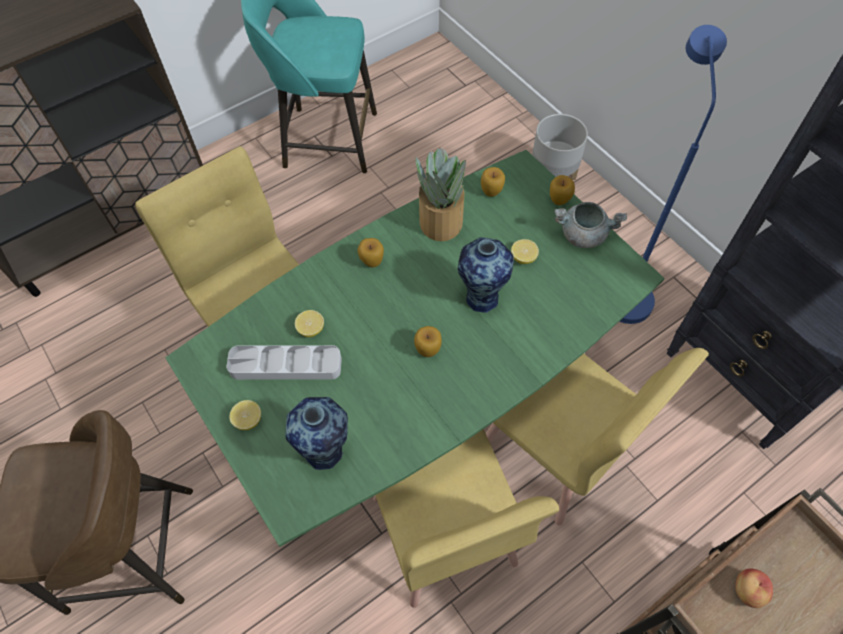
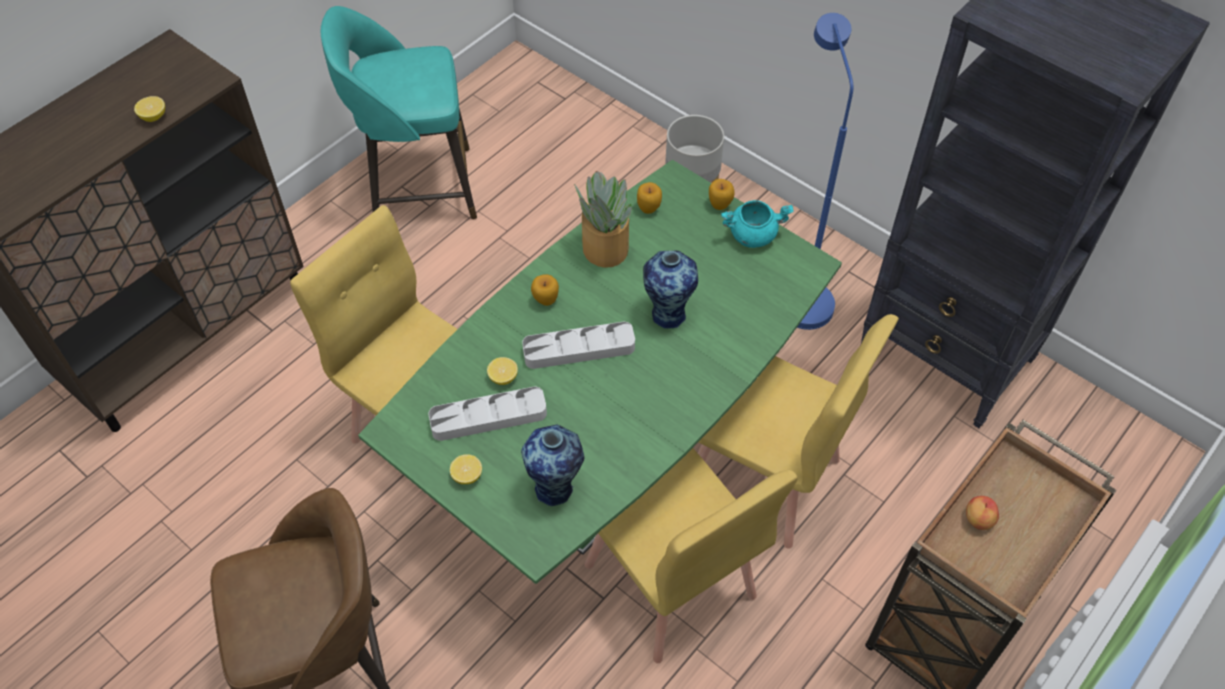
camera: 15 degrees left, 5 degrees down
(388, 315) = (579, 349): none -> grey tray
(428, 350) = (628, 374): apple -> none
(523, 258) = (699, 268): lemon -> lemon (153, 116)
(583, 235) = (752, 235): grey cooking pot -> turquoise cooking pot

